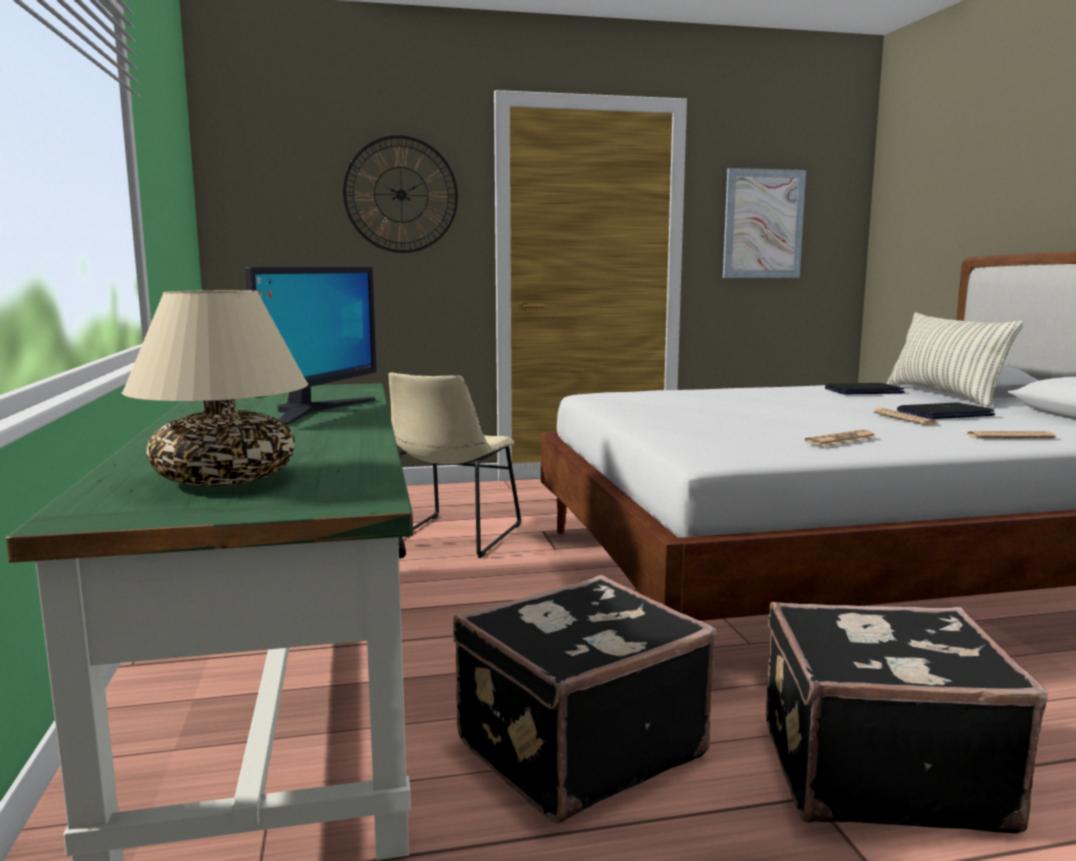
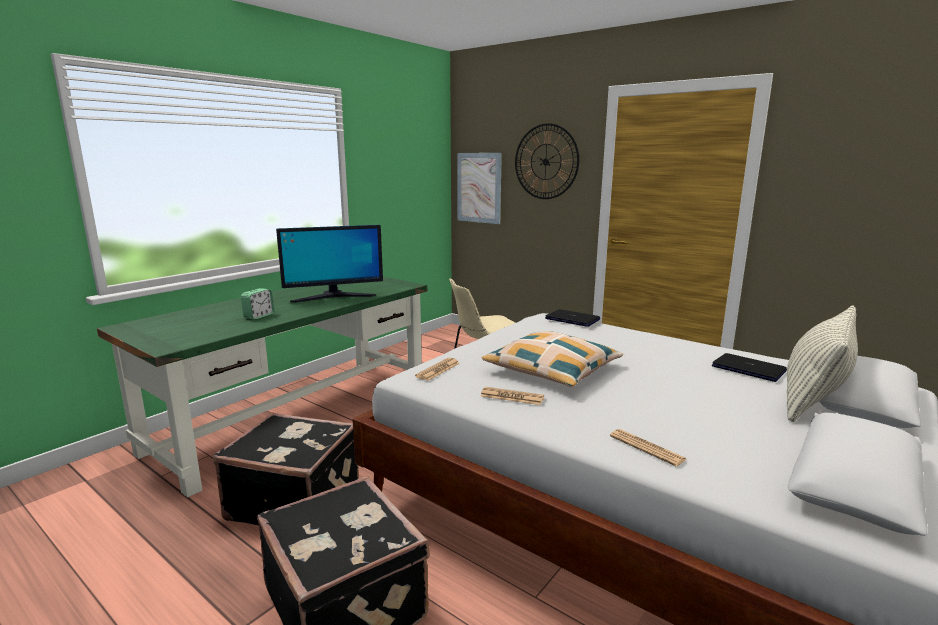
camera: 50 degrees right, 5 degrees up
(224, 479) = (188, 323): beige table lamp -> none
(312, 445) = (259, 316): none -> alarm clock
(763, 224) = (848, 186): picture -> picture (479, 188)
(777, 421) = (552, 370): none -> pillow
(905, 418) = (642, 401): newspaper -> newspaper (438, 370)
(944, 413) = (700, 410): laptop -> laptop (572, 319)

